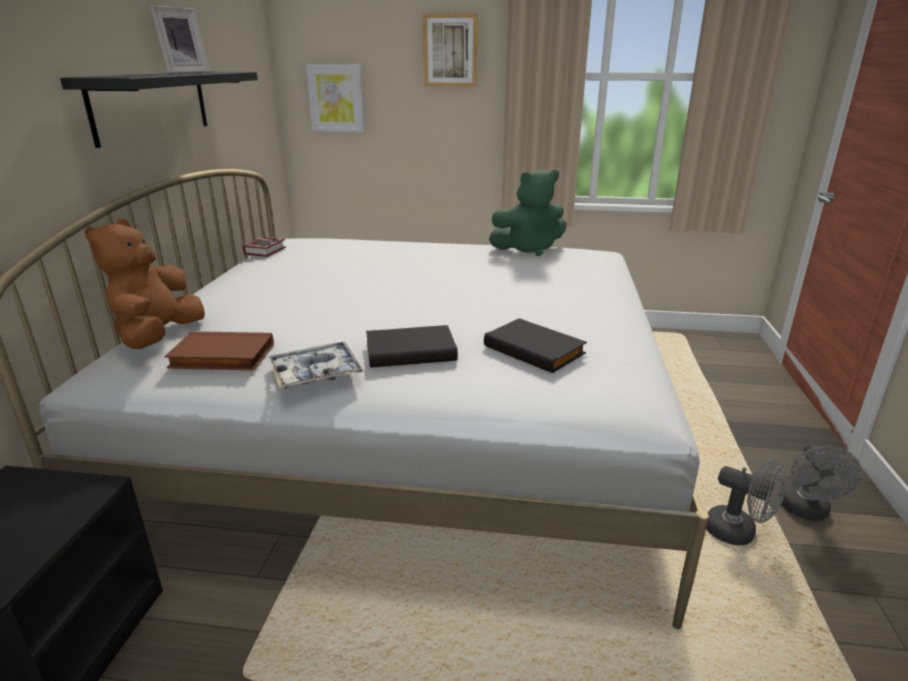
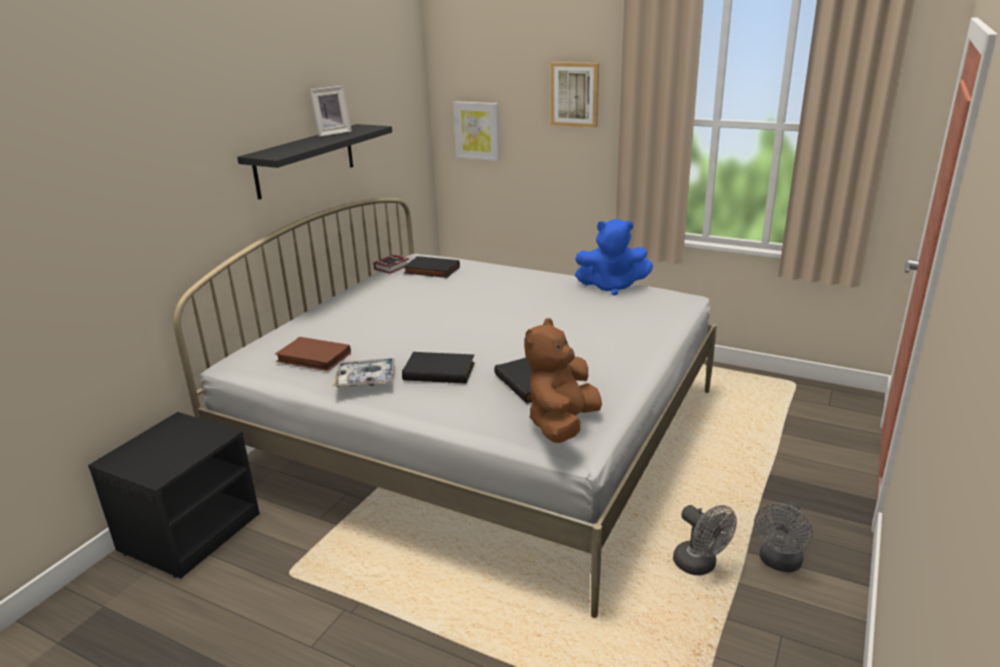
camera: 20 degrees right, 0 degrees up
(159, 337) = (282, 337): brown plush toy -> brown plush toy (562, 424)
(316, 250) = (431, 271): none -> black book
(529, 249) = (612, 287): green plush toy -> blue plush toy

